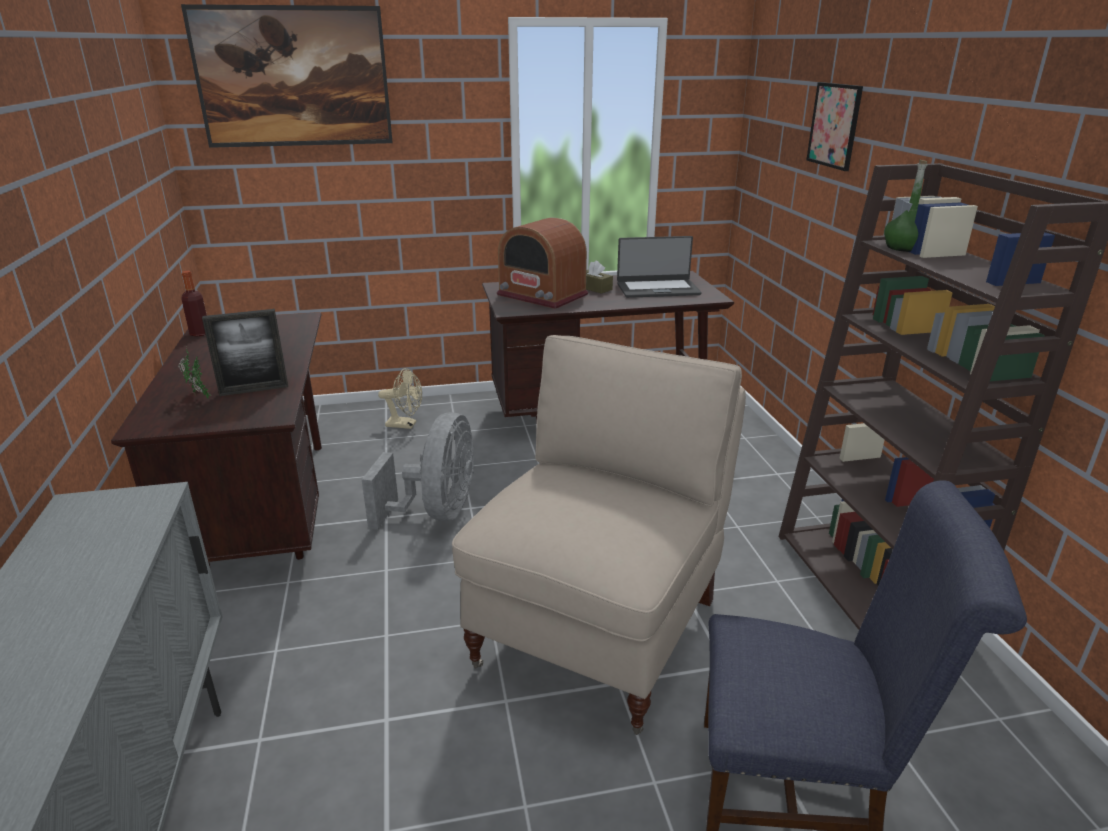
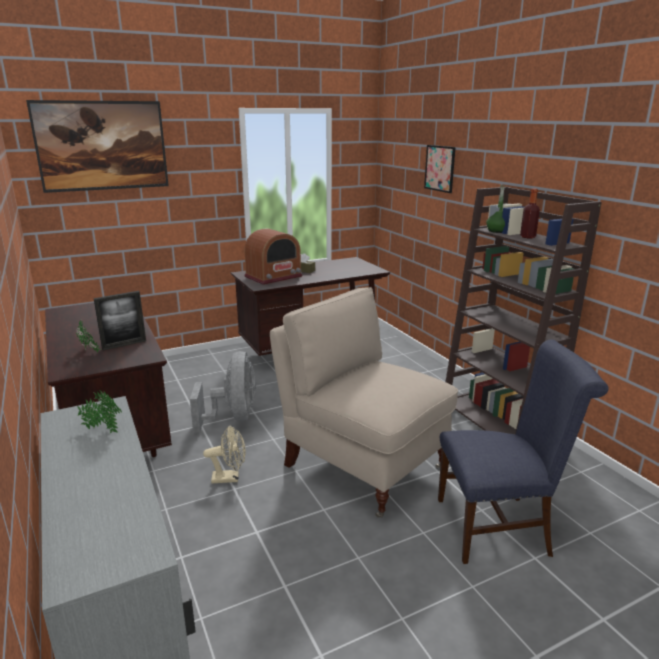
camera: 15 degrees left, 5 degrees down
(111, 540) = (102, 430): none -> potted plant
(200, 333) = (57, 316): bottle -> bottle (527, 237)
(406, 425) = (187, 370): beige fan -> beige fan (230, 478)
(542, 295) = (273, 276): radio -> radio turned 60 degrees counterclockwise
(600, 630) = (362, 465): beige chair -> beige chair turned 60 degrees counterclockwise
(657, 289) = (342, 268): laptop -> none

